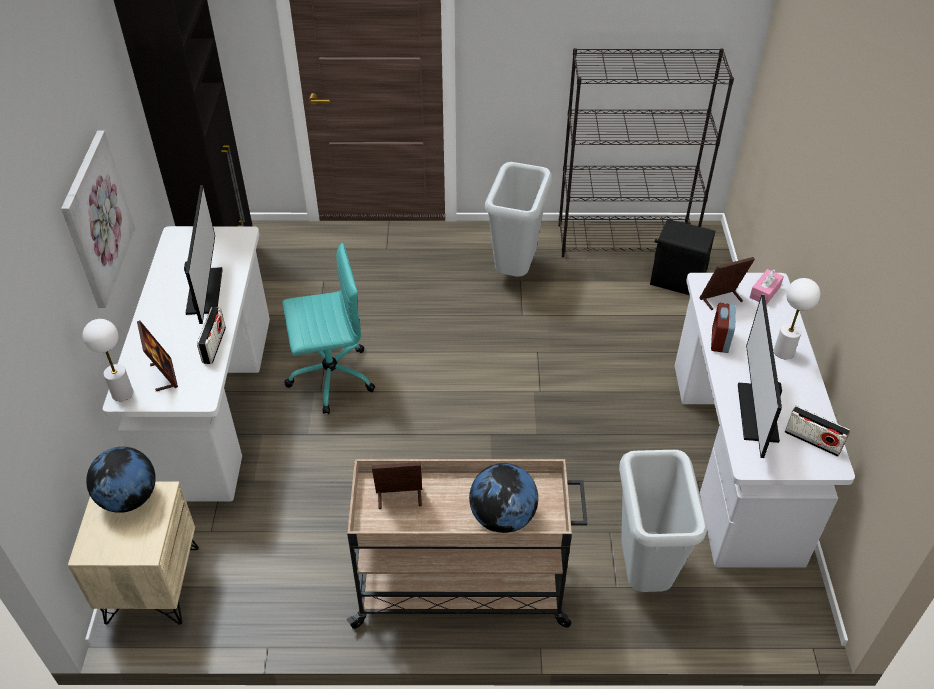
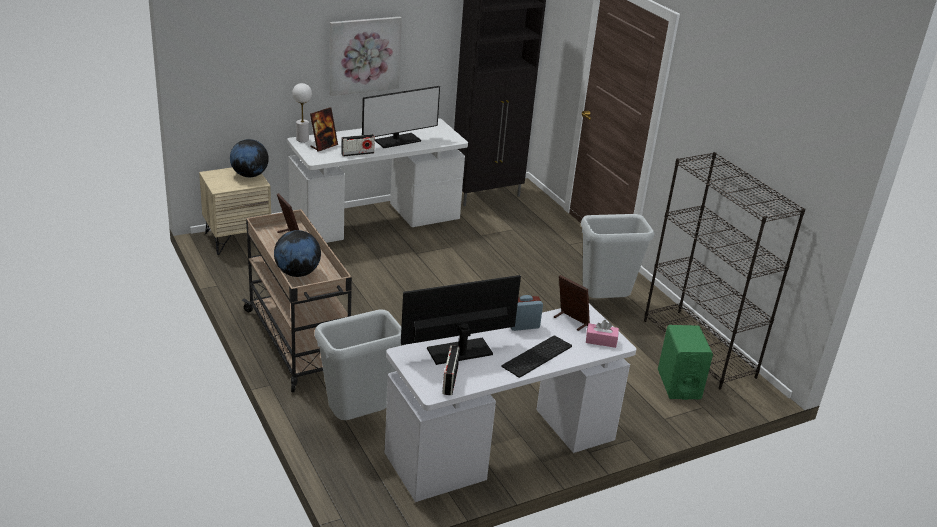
camera: 60 degrees right, 15 degrees down
(329, 377) = (431, 253): turquoise office chair -> none
(676, 281) = (678, 384): black speaker -> green speaker
(784, 352) = (537, 357): white table lamp -> keyboard

